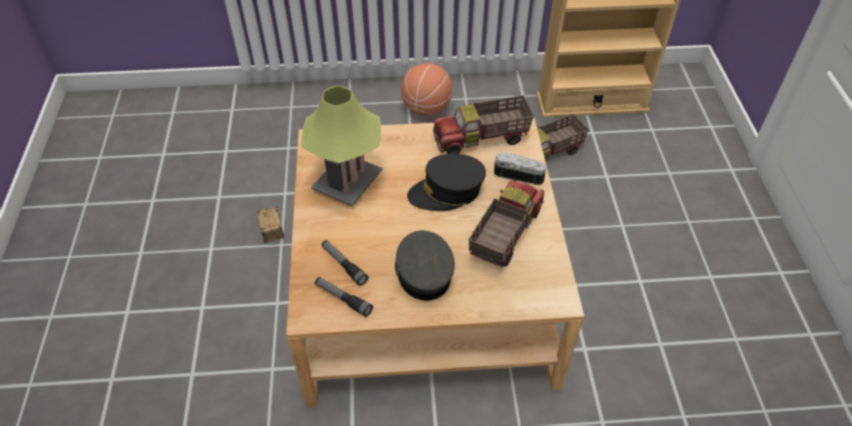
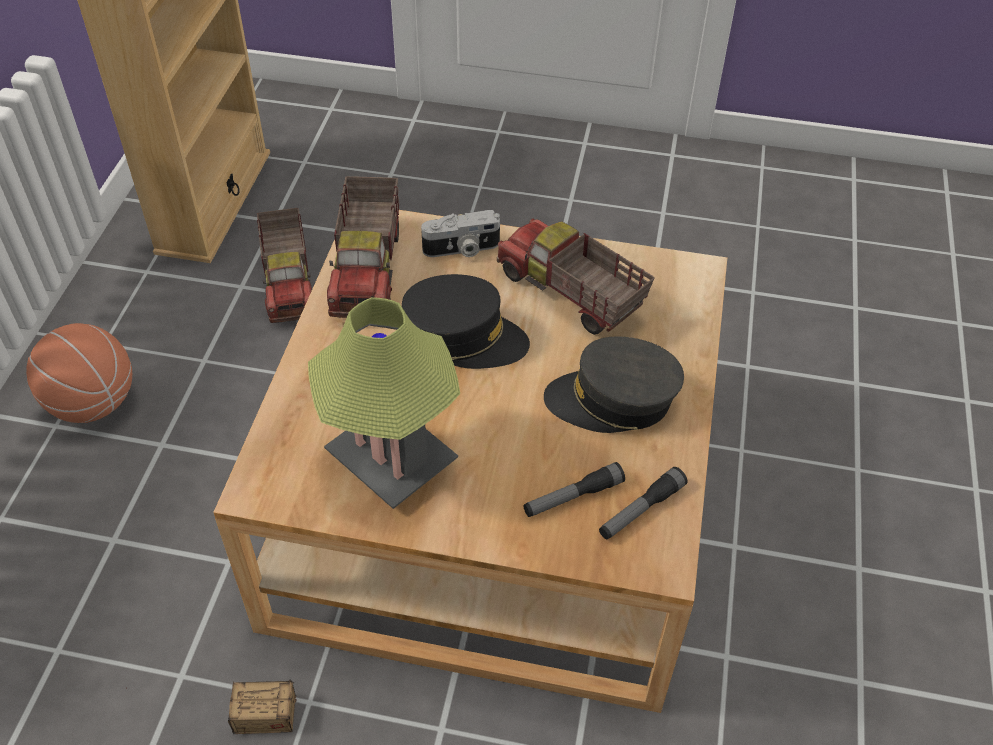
camera: 75 degrees left, 0 degrees up
(447, 192) = (464, 336): black cap -> black cap turned 75 degrees counterclockwise
(519, 174) = (462, 249): camera -> camera turned 135 degrees counterclockwise

